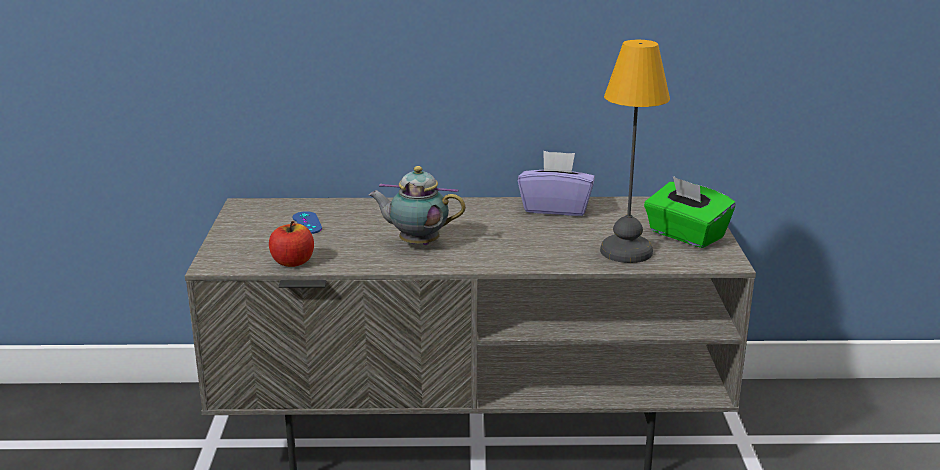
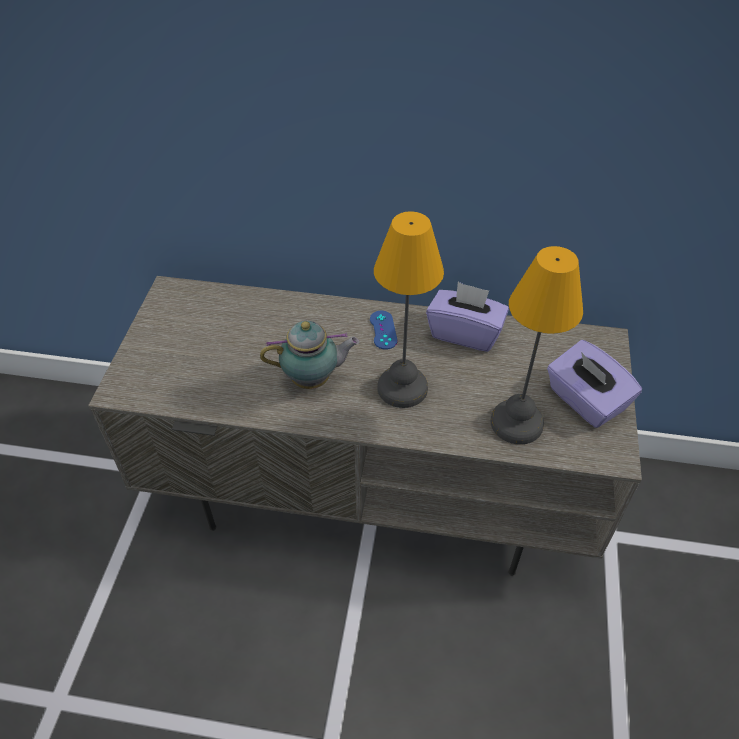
camera: 10 degrees right, 25 degrees up
(293, 262) = (190, 397): apple -> none
(307, 223) = (219, 330): blue game controller -> blue game controller (383, 330)
(416, 243) = (313, 380): teapot -> teapot turned 150 degrees clockwise
(506, 241) = (401, 386): none -> table lamp
(685, 235) = (585, 401): green tissue box -> purple tissue box

